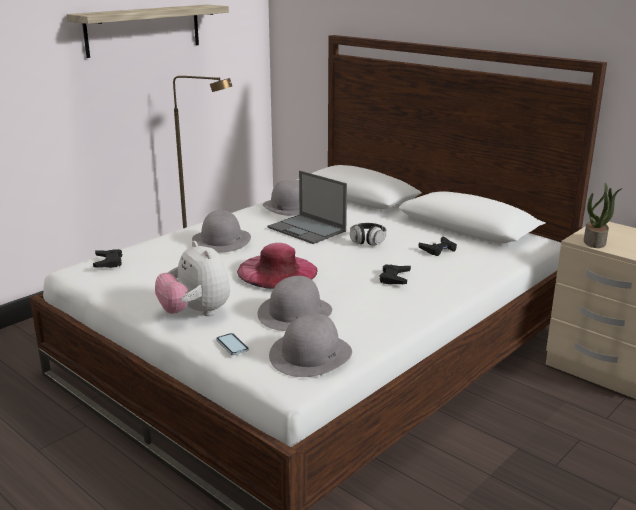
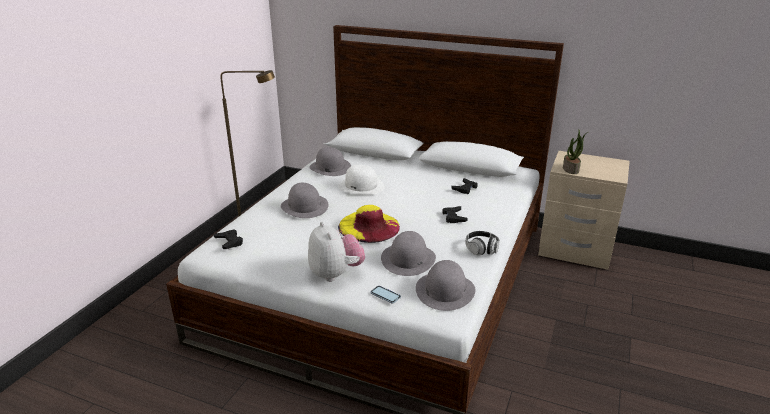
camera: 20 degrees left, 5 degrees up
(143, 30) = (188, 34): shelf -> none
(195, 313) = (335, 274): plush toy -> plush toy turned 150 degrees counterclockwise
(277, 271) = (369, 226): pink hat -> yellow hat
(307, 229) = (361, 186): laptop -> white hat
(367, 241) = (411, 189): headphones -> headphones (481, 249)

